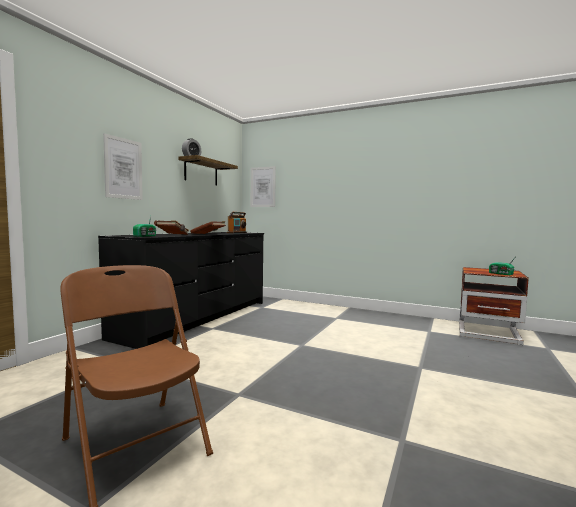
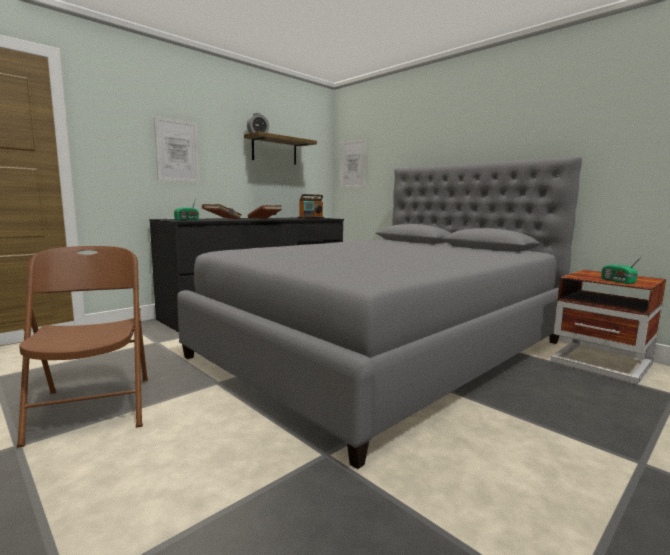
camera: 20 degrees right, 5 degrees up
(344, 342) = (385, 349): none -> grey bed

